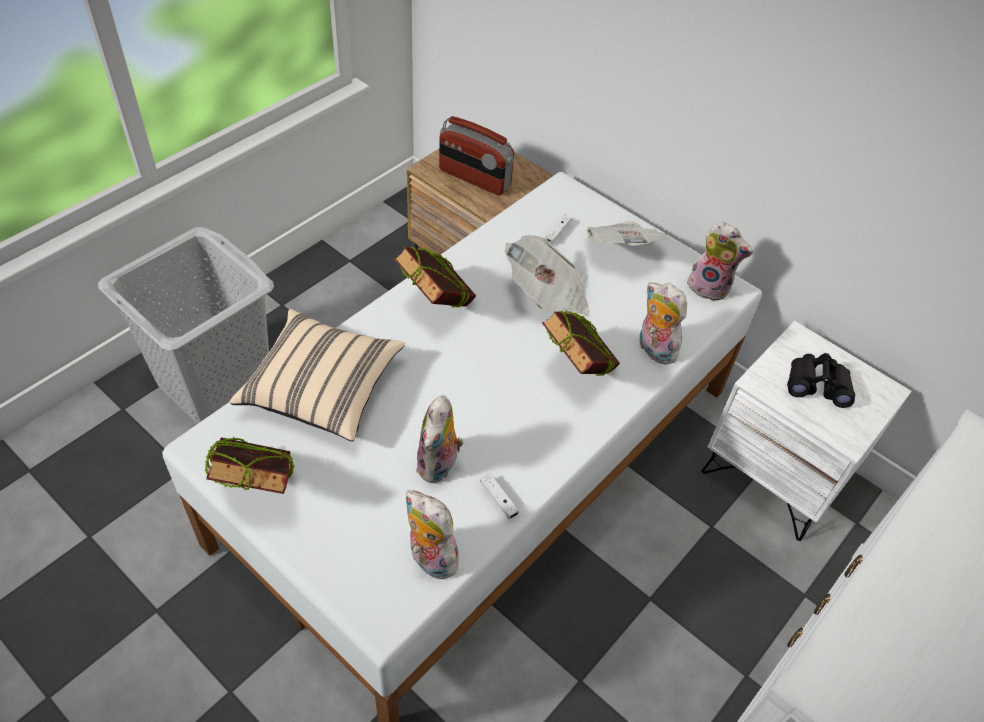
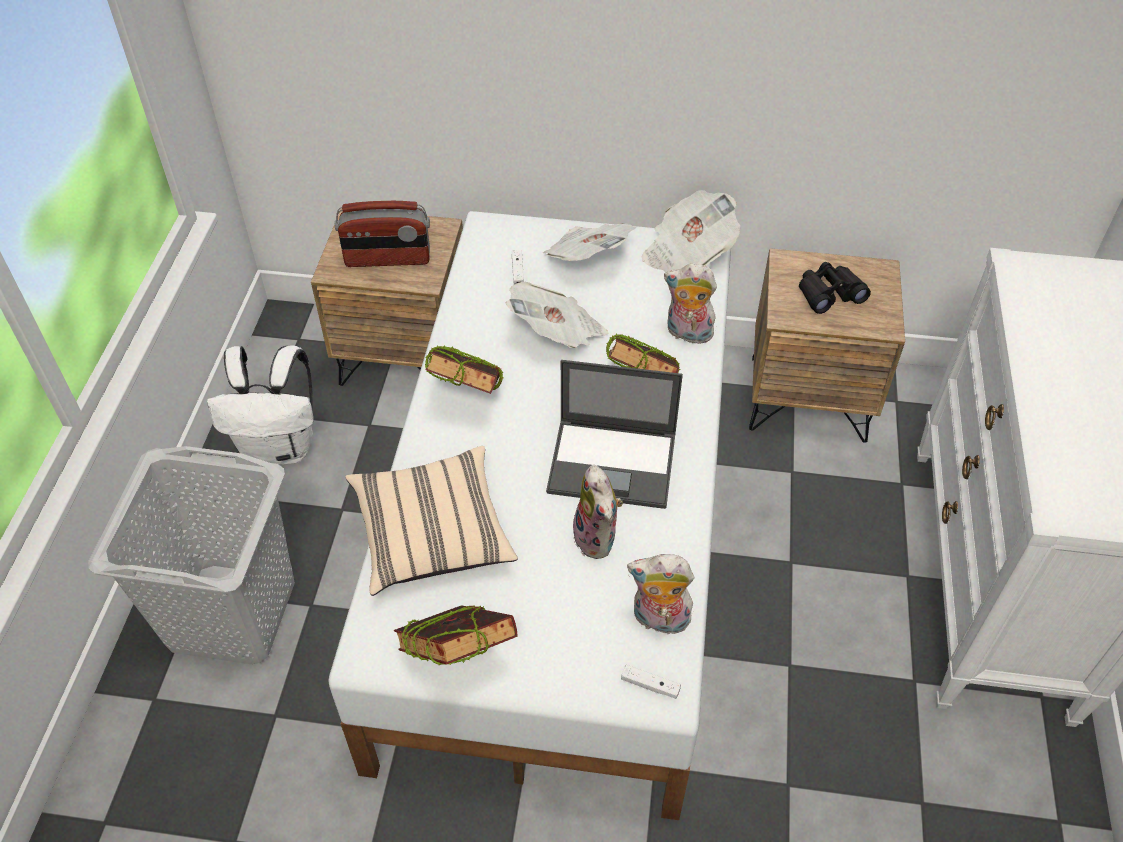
camera: 30 degrees left, 0 degrees up
(338, 288) = (281, 447): none -> white backpack
(498, 499) = (672, 536): white game controller -> white game controller (650, 685)
(503, 416) = (614, 463): none -> laptop
(710, 287) = (687, 254): plush toy -> newspaper
(775, 475) = (808, 398): white nightstand -> brown nightstand

